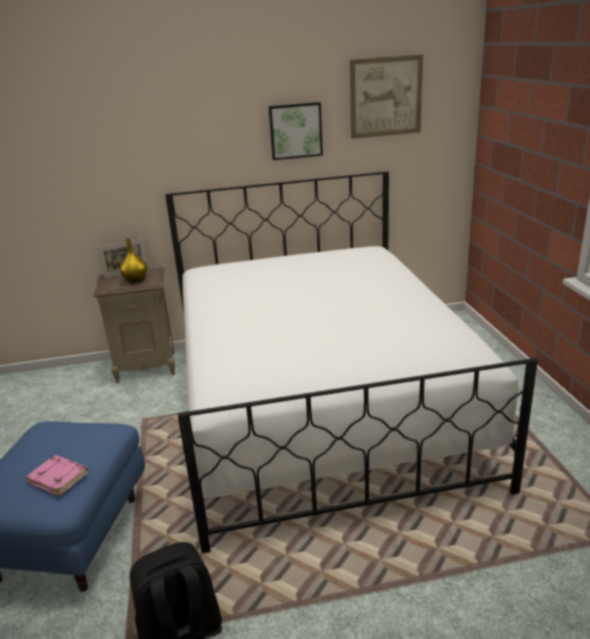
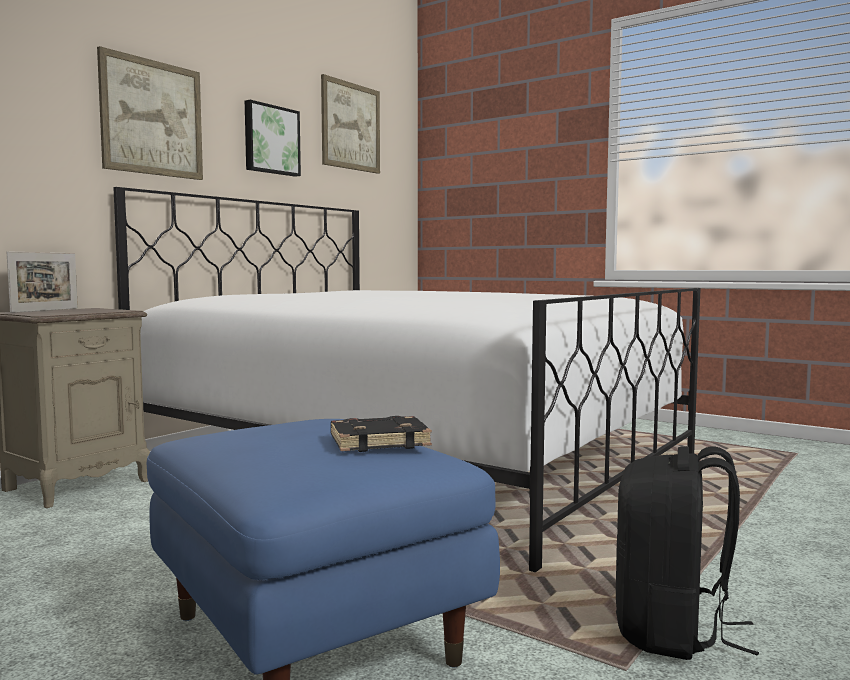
camera: 45 degrees left, 20 degrees down
(59, 478) = (380, 441): pink book -> black book
(135, 280) = (83, 311): yellow vase -> none
(191, 140) = (152, 118): none -> picture

